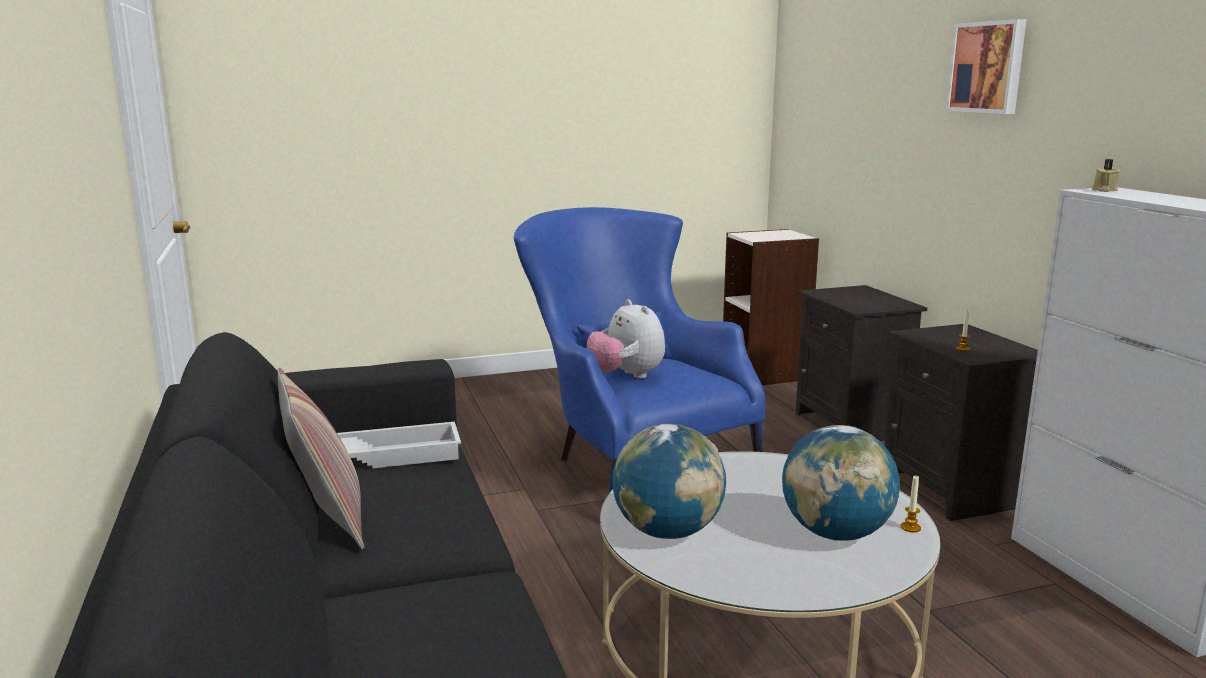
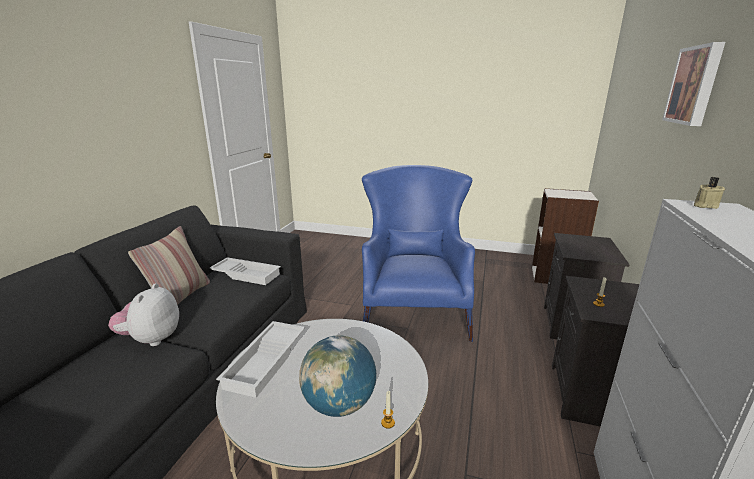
camera: 35 degrees right, 5 degrees up
(626, 376) = (398, 262): plush toy -> plush toy (151, 339)
(667, 532) = (267, 362): globe -> white tray

